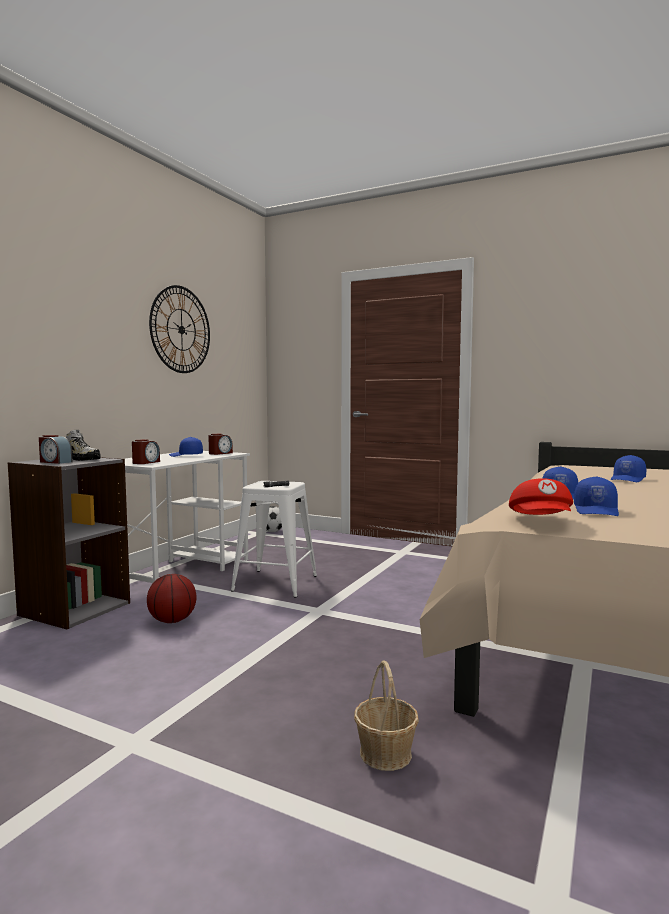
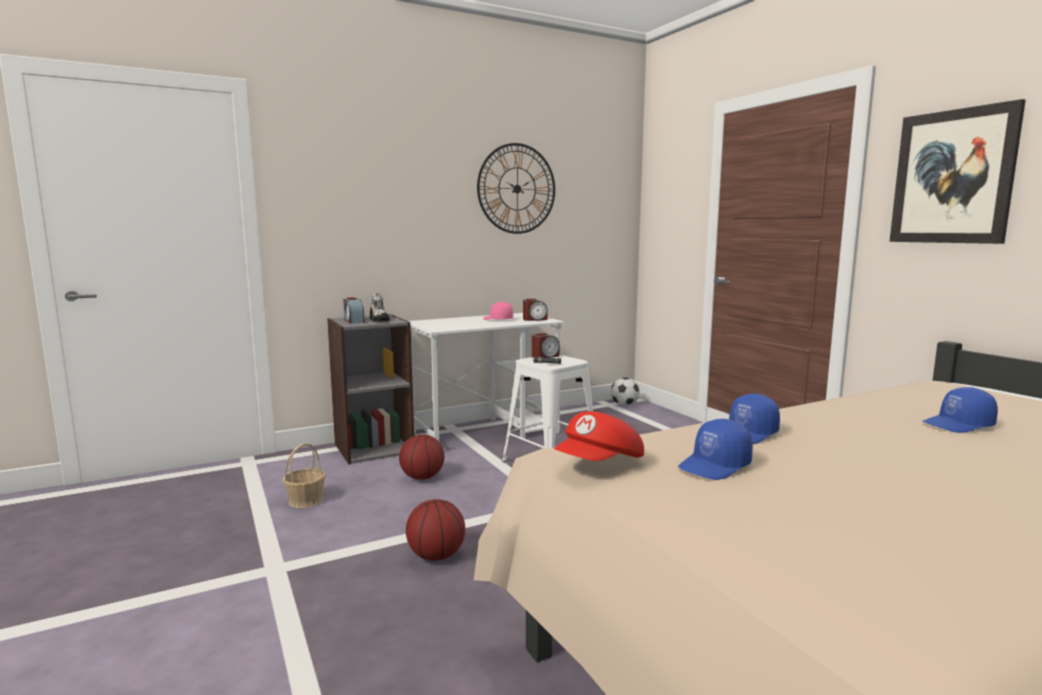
camera: 35 degrees right, 5 degrees up
(146, 462) = (441, 325): alarm clock -> alarm clock (545, 356)
(186, 455) = (497, 319): blue cap -> pink cap
(286, 676) = (437, 556): none -> basketball
(386, 753) = (414, 657): basket -> basket (306, 500)
(534, 334) = (952, 177): none -> picture

